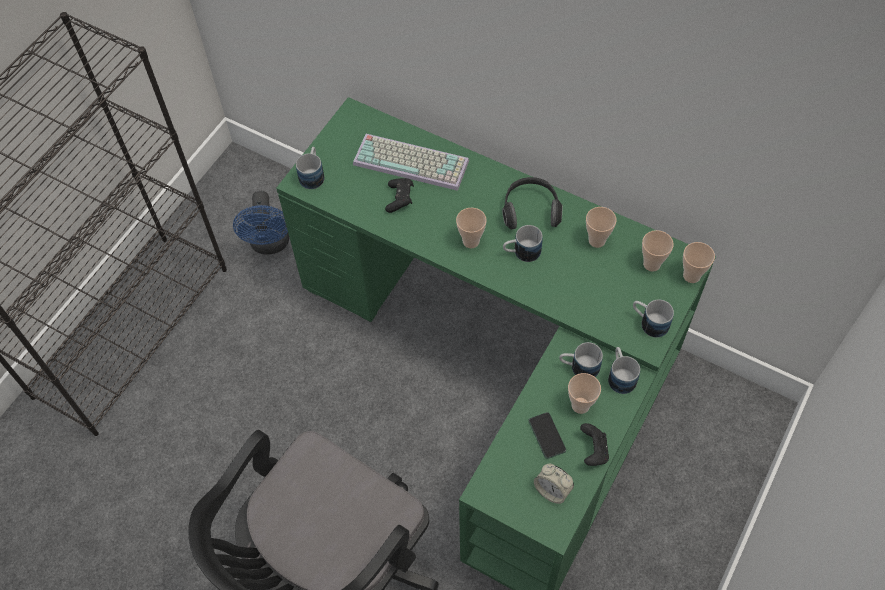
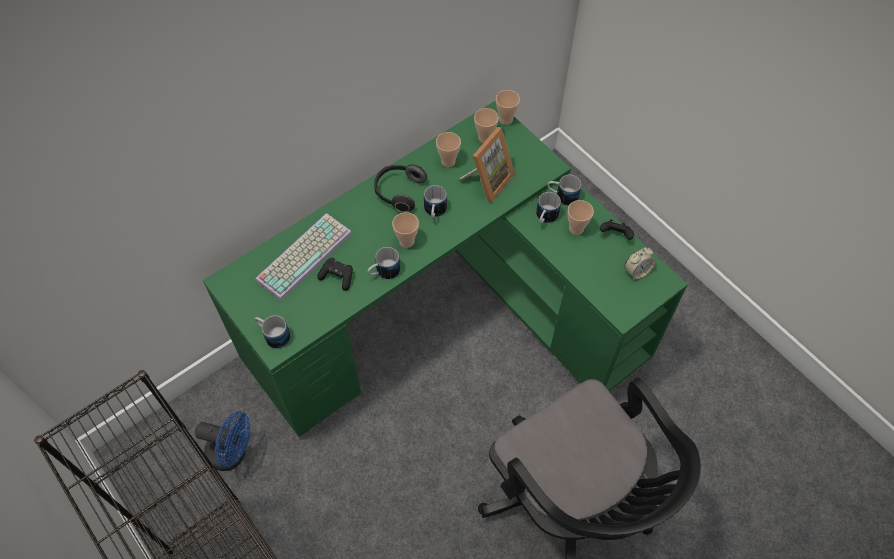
camera: 70 degrees left, 0 degrees up
(547, 435) = (592, 259): phone -> none
(591, 288) = (487, 181): none -> picture frame
(649, 322) = (532, 159): mug -> mug (383, 272)

